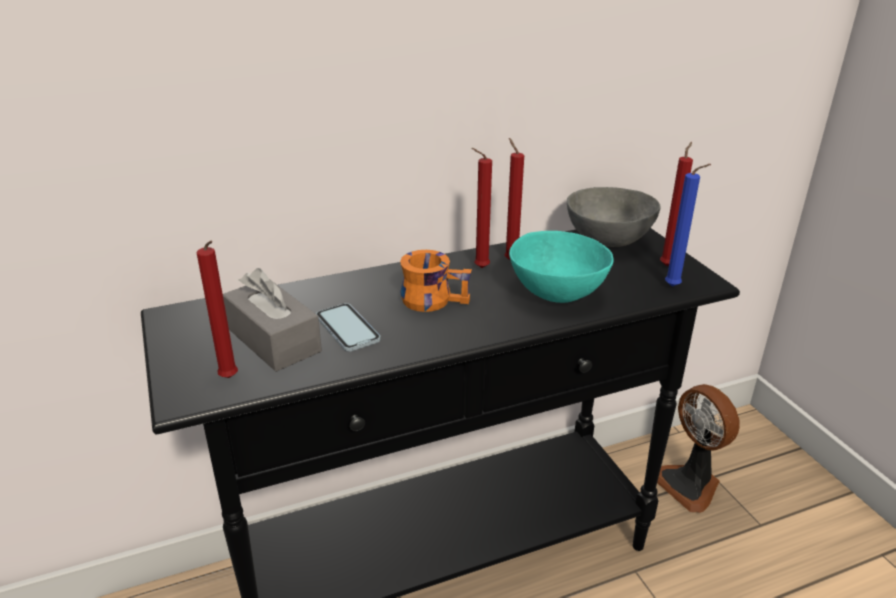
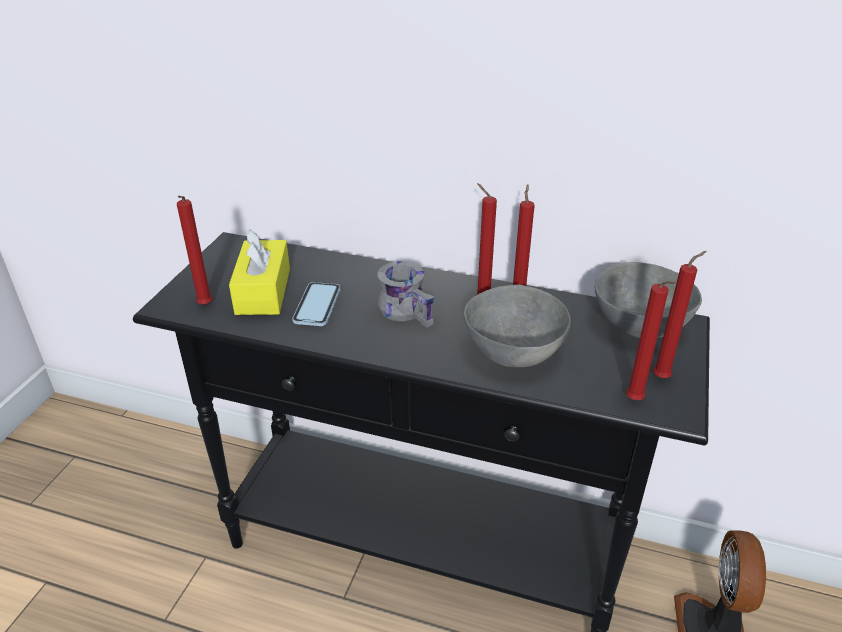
camera: 40 degrees right, 5 degrees up
(274, 340) = (263, 291): grey tissue box -> yellow tissue box
(434, 298) = (409, 310): orange mug -> grey mug
(557, 294) = (512, 354): turquoise bowl -> grey bowl
(675, 287) = (636, 402): blue candle -> red candle

